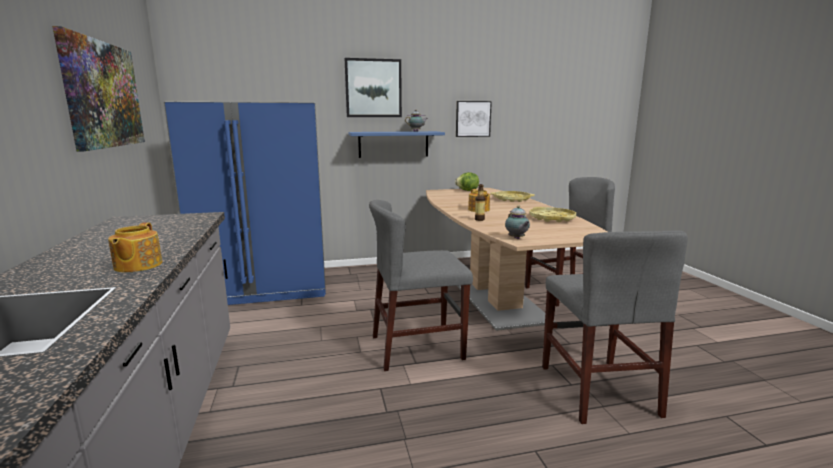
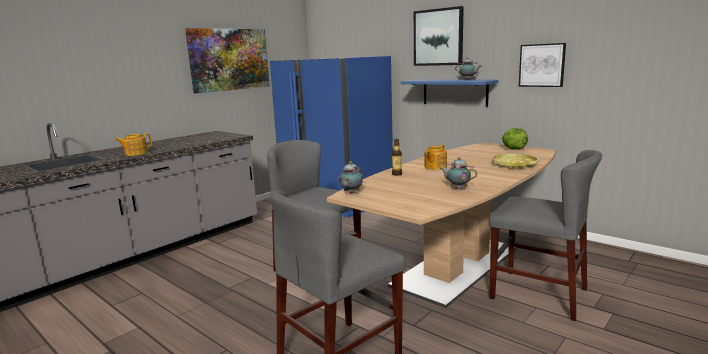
camera: 55 degrees right, 0 degrees up
(552, 218) = (457, 188): yellow tray -> teapot

